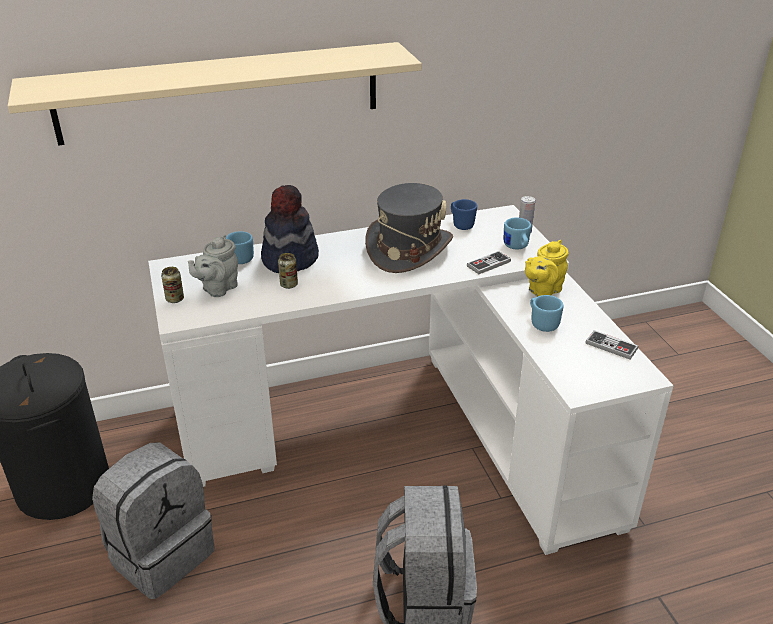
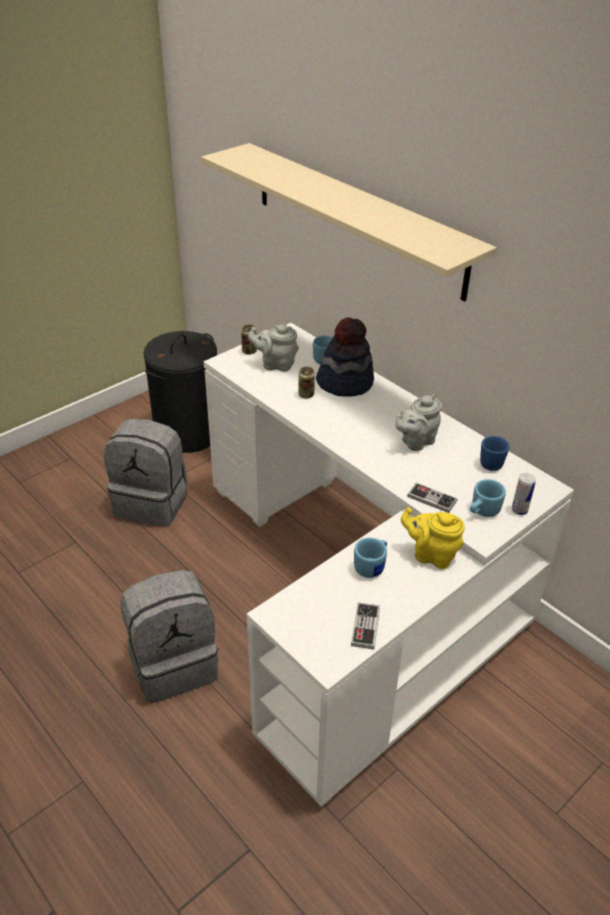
camera: 65 degrees right, 5 degrees up
(408, 249) = (416, 442): grey hat -> grey teapot

